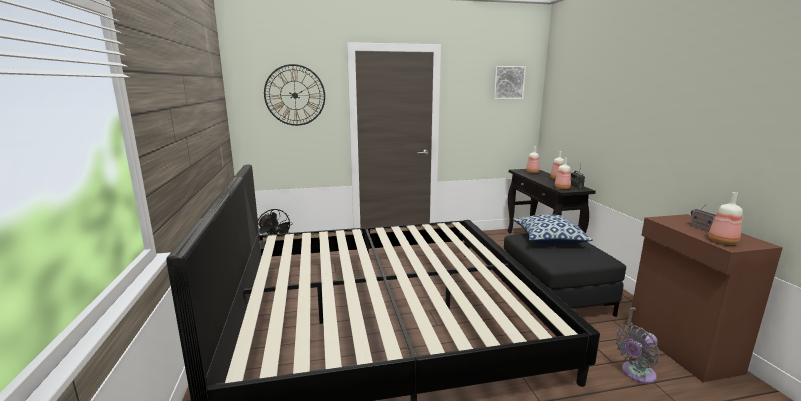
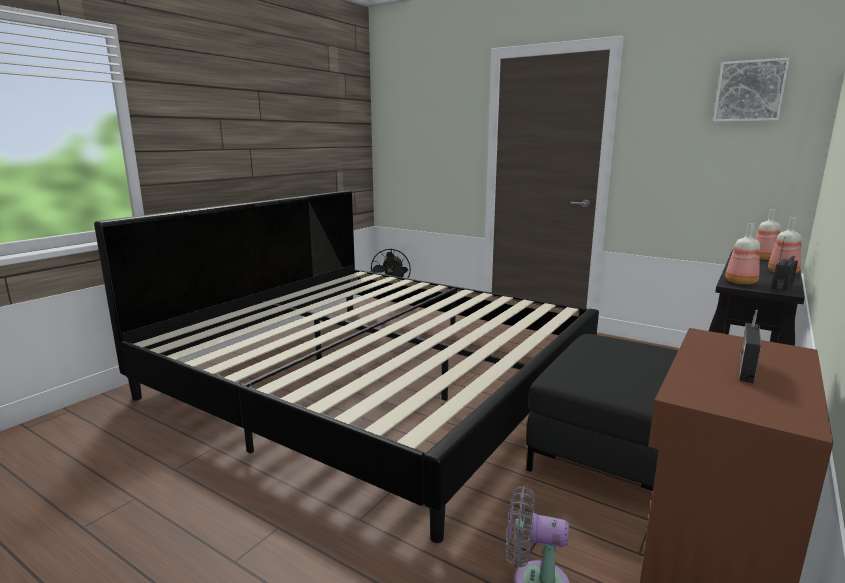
camera: 45 degrees right, 0 degrees up
(295, 95) = (431, 119): wall clock -> none
(548, 239) = (630, 353): pillow -> none
(722, 241) = (702, 387): bottle -> none

